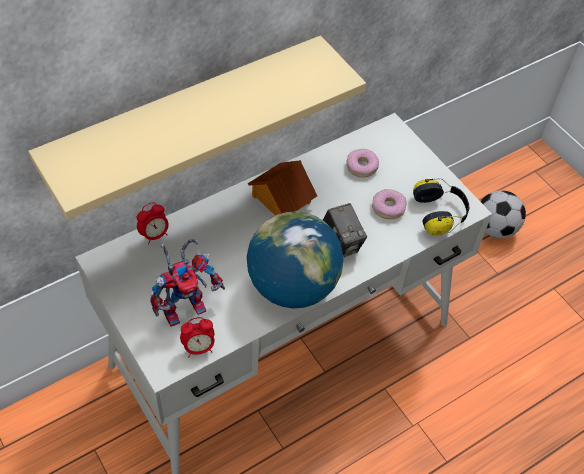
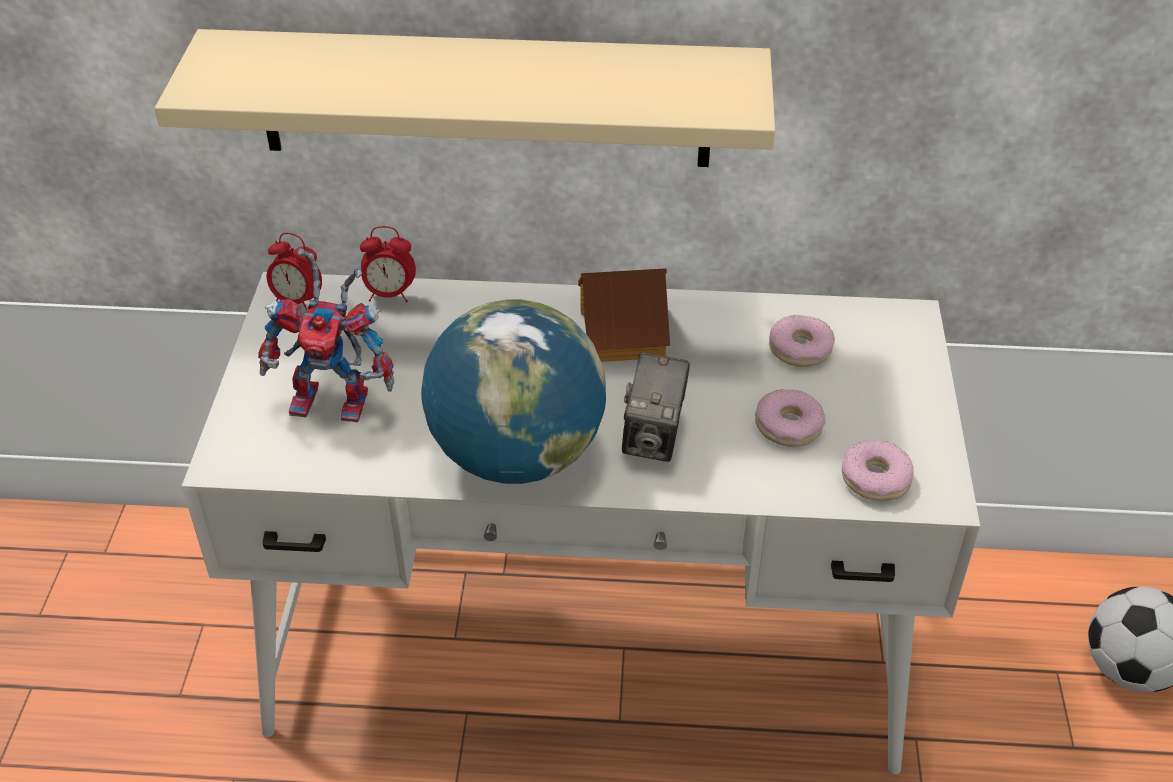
camera: 40 degrees right, 10 degrees down
(199, 348) = (297, 463): alarm clock -> alarm clock (298, 301)
(440, 214) = (875, 478): headphones -> donut

